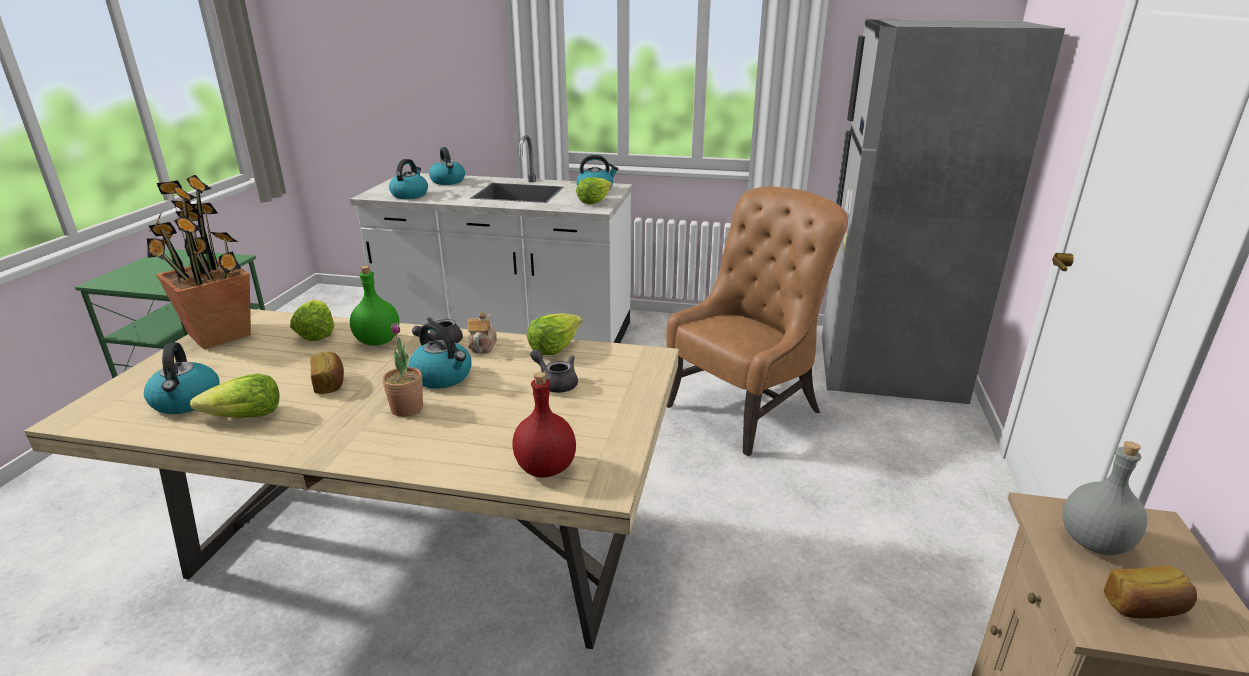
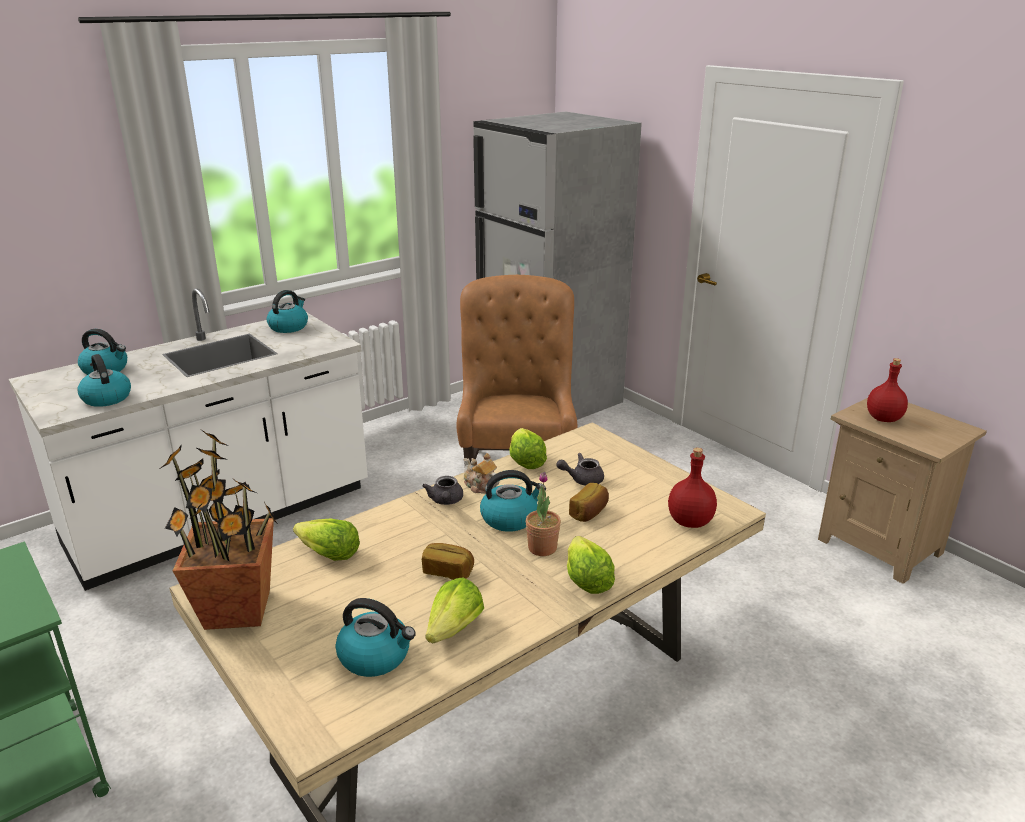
camera: 50 degrees left, 0 degrees up
(377, 342) = (398, 528): green bottle -> none
(593, 201) = (317, 337): lettuce -> lettuce (586, 580)
(1095, 543) = (884, 419): grey bottle -> red bottle
(1145, 608) = (931, 433): bread -> bread (590, 512)

